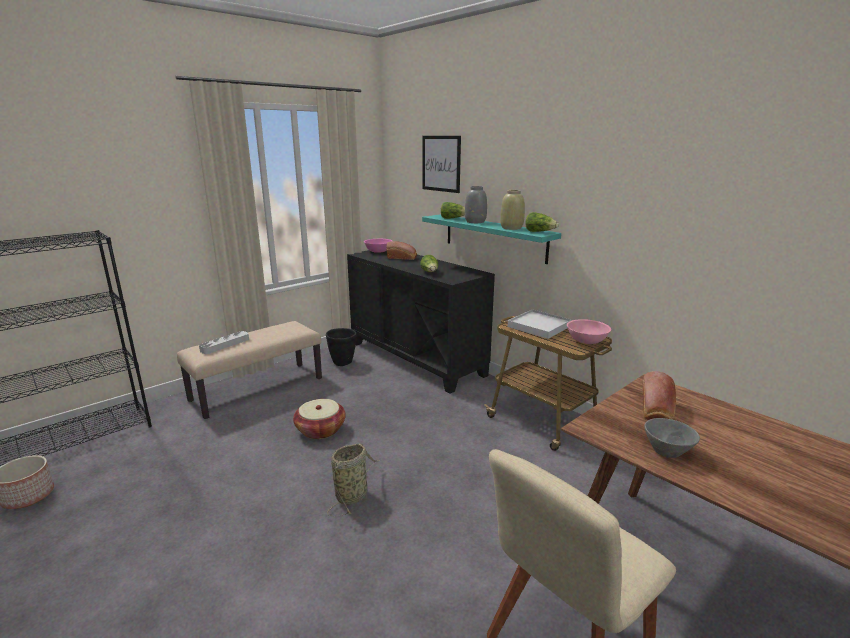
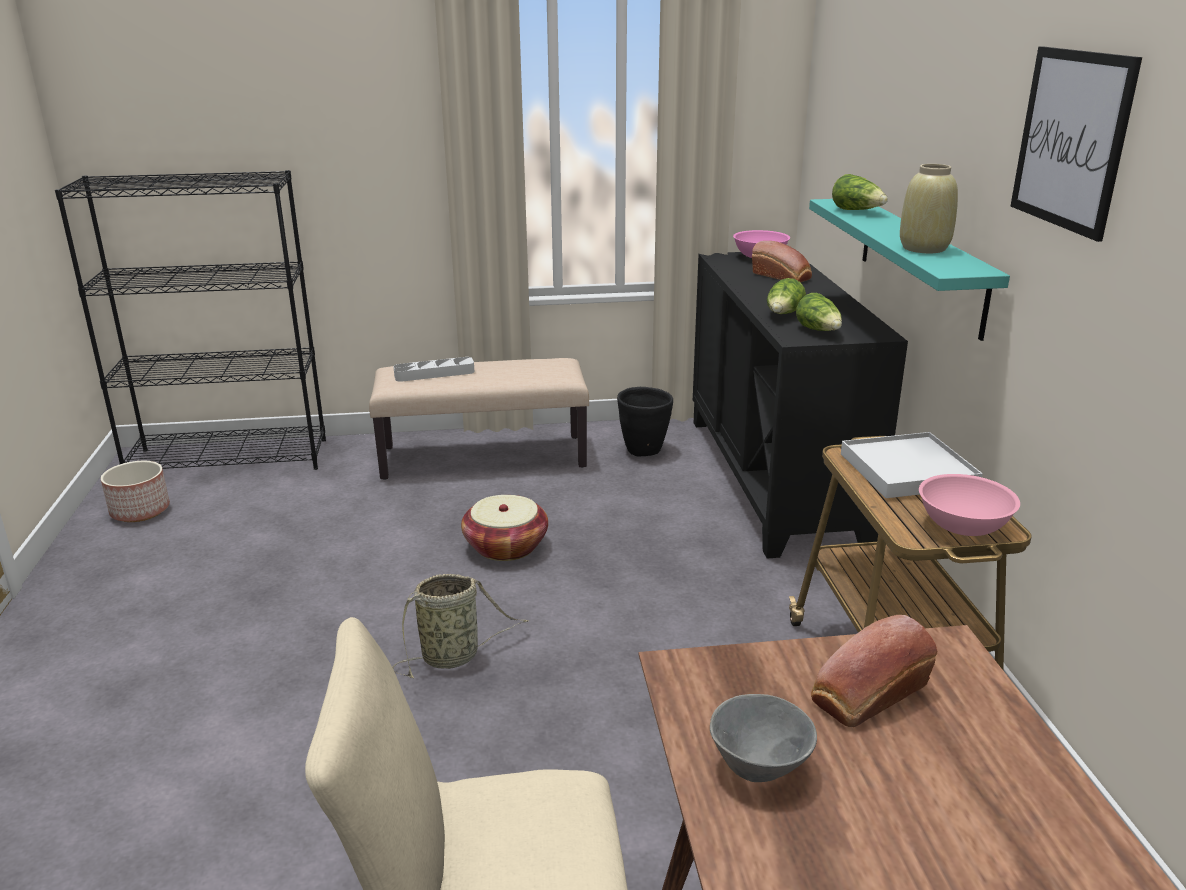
camera: 35 degrees right, 5 degrees up
(441, 163) = (873, 91): picture -> picture (1071, 140)
(475, 222) = (884, 224): grey vase -> none
(540, 232) = (962, 266): lettuce -> lettuce (819, 331)

